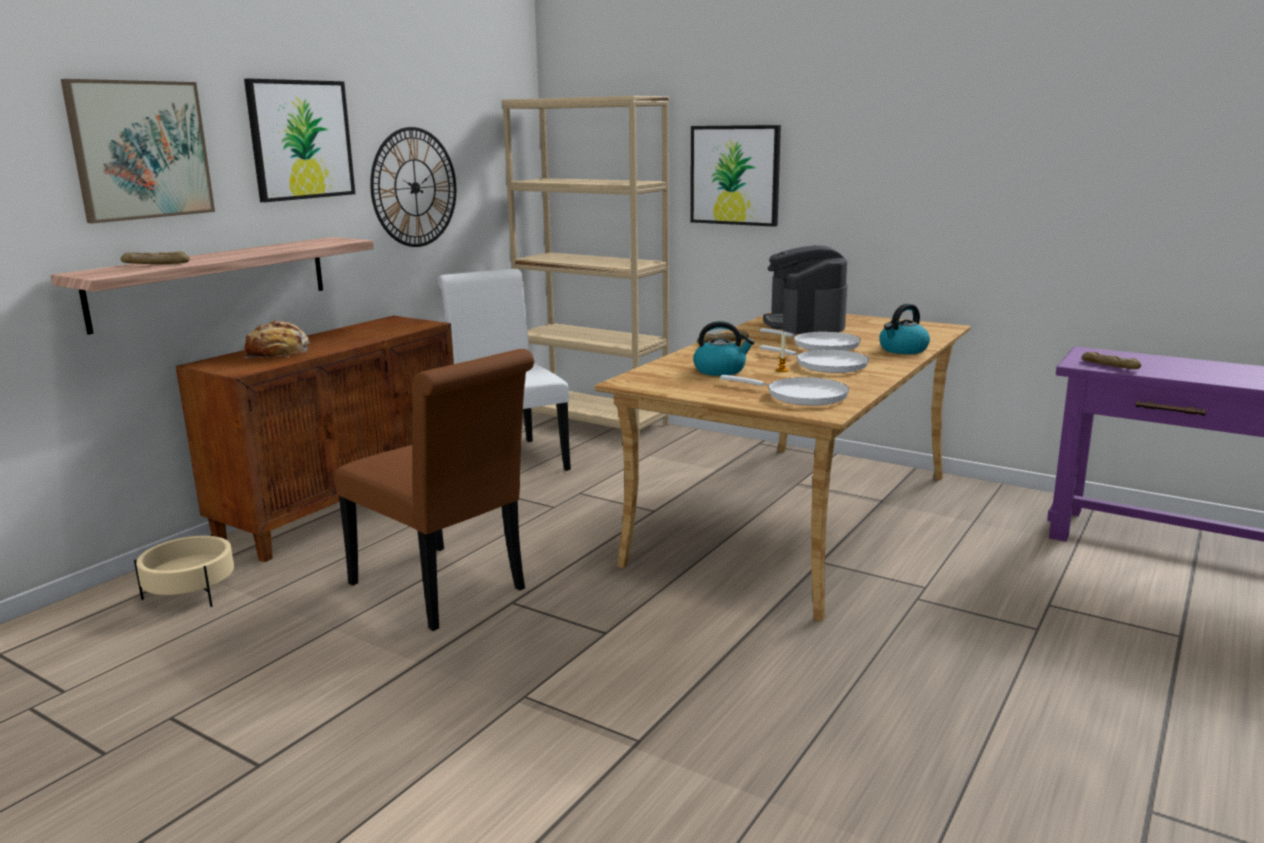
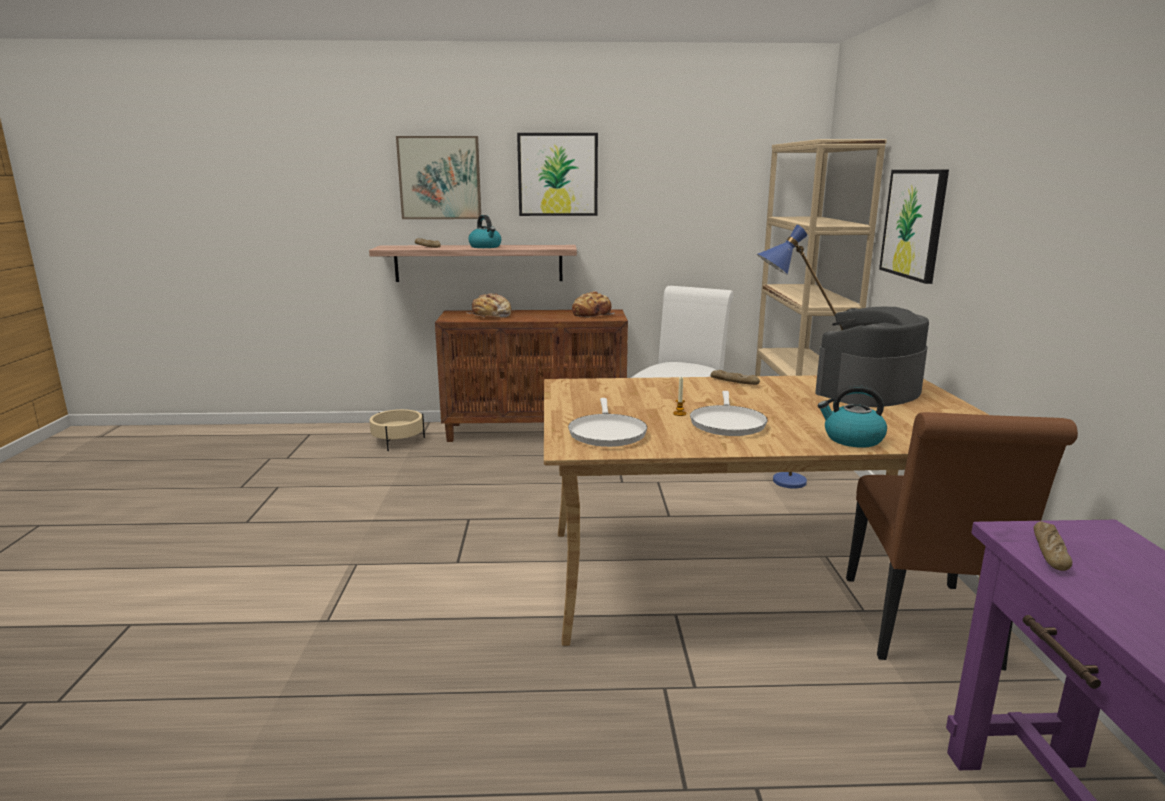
camera: 55 degrees right, 0 degrees up
(388, 326) = (592, 314): none -> bread
(415, 187) = (661, 215): wall clock -> none
(444, 590) = (462, 495): brown chair -> brown chair (922, 628)
(657, 454) = (777, 482): none -> blue floor lamp
(720, 370) = (642, 398): kettle -> kettle (485, 247)
(821, 345) = (797, 410): white frying pan -> none

